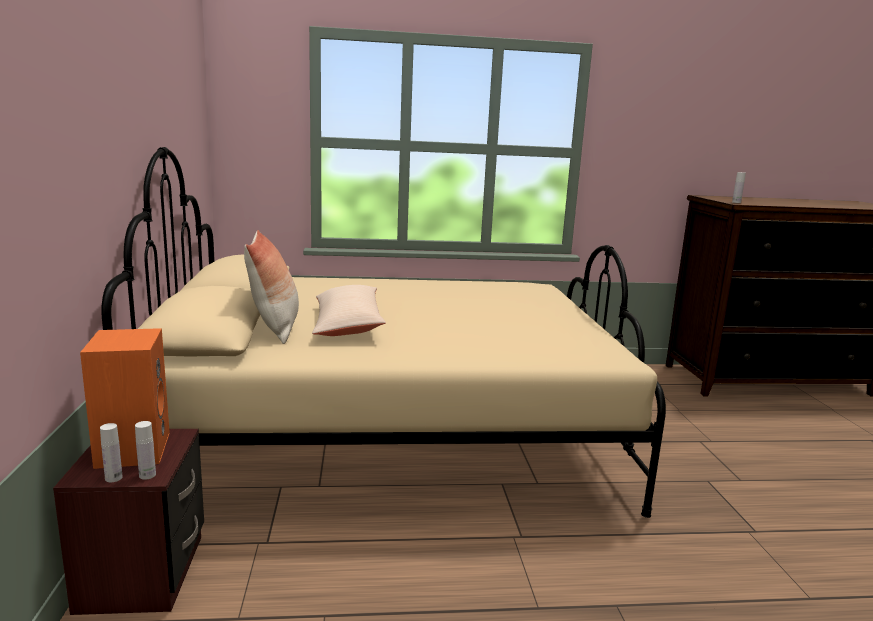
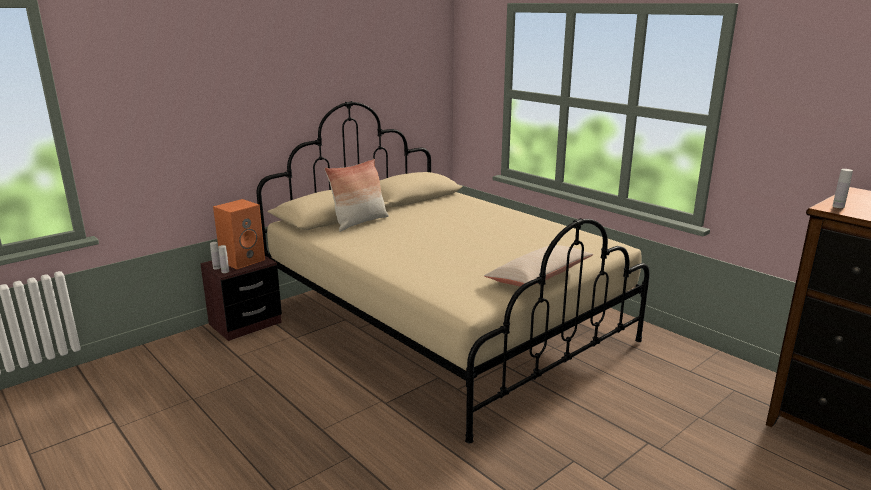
camera: 55 degrees right, 5 degrees up
(347, 323) = (397, 231): beige pillow -> beige pillow (539, 277)

